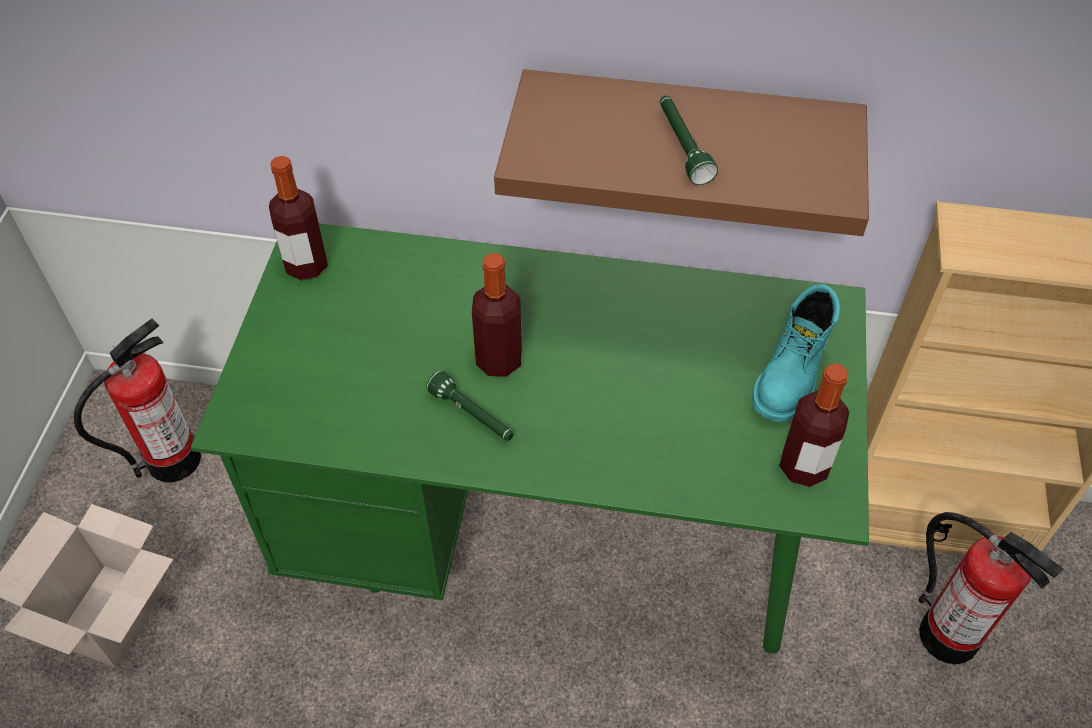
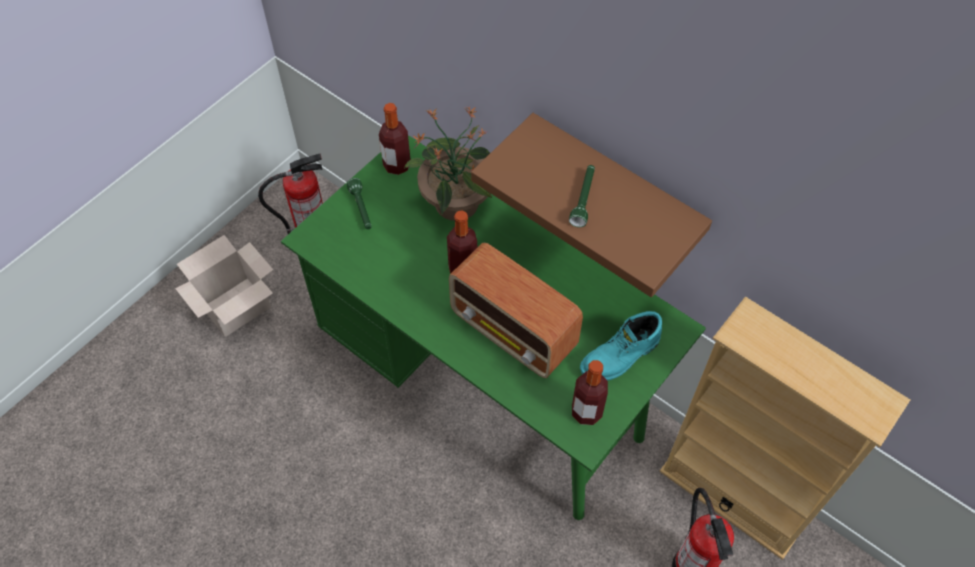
camera: 30 degrees right, 5 degrees up
(428, 280) = (456, 204): none -> potted plant
(472, 415) = (428, 293): green flashlight -> green flashlight (361, 209)
(630, 410) = (514, 332): none -> radio

